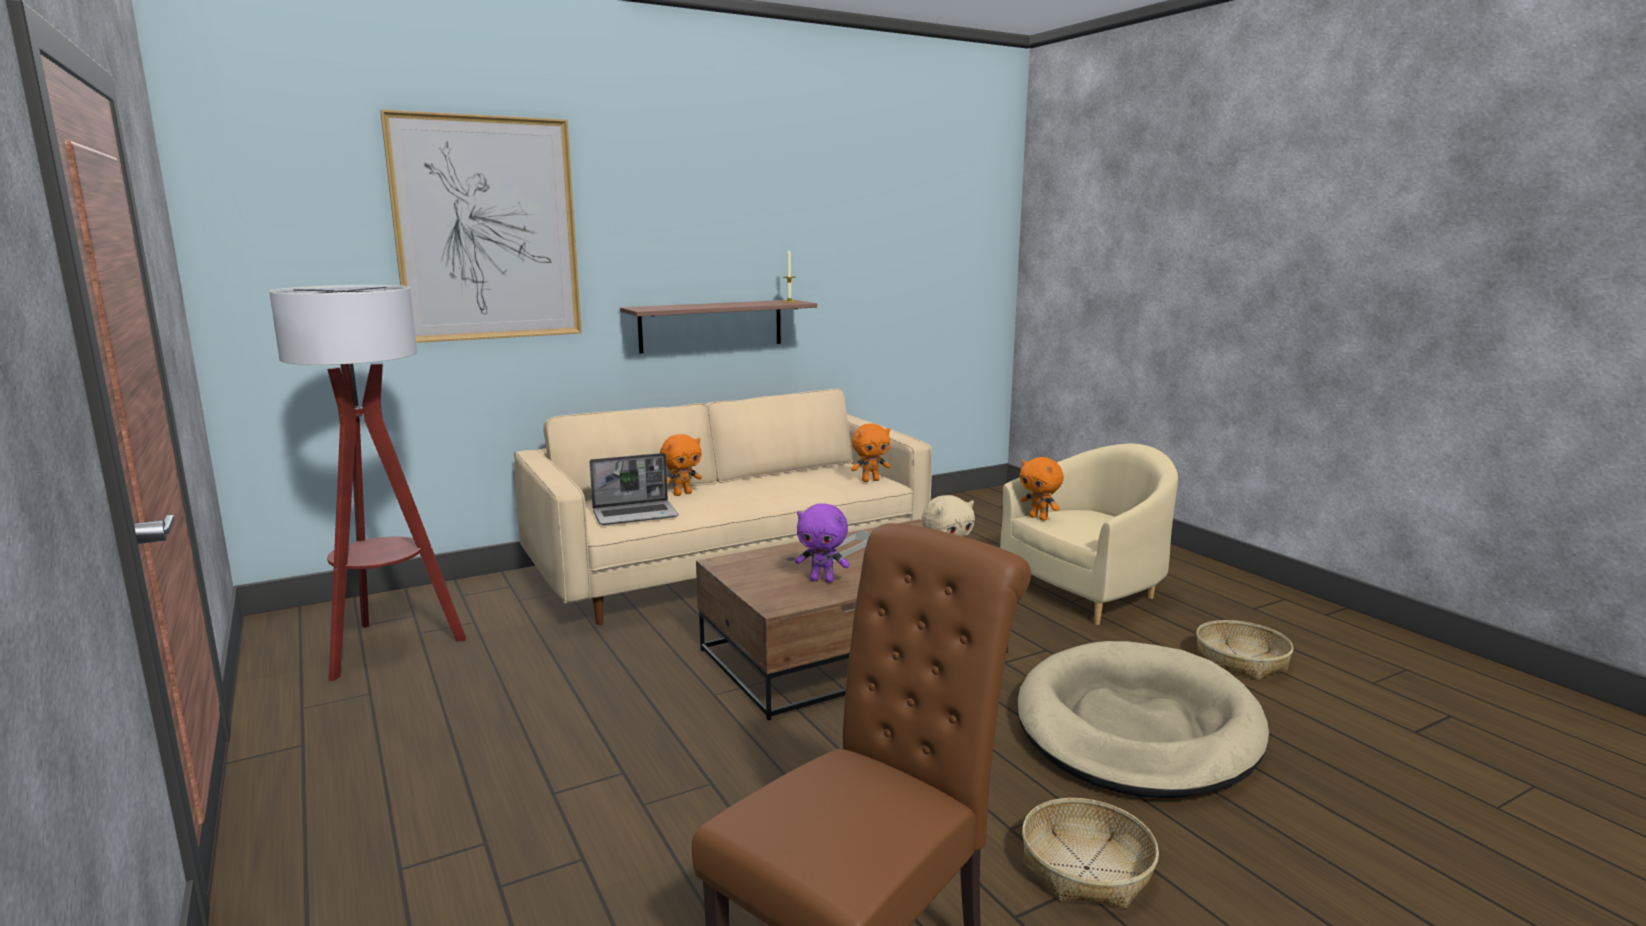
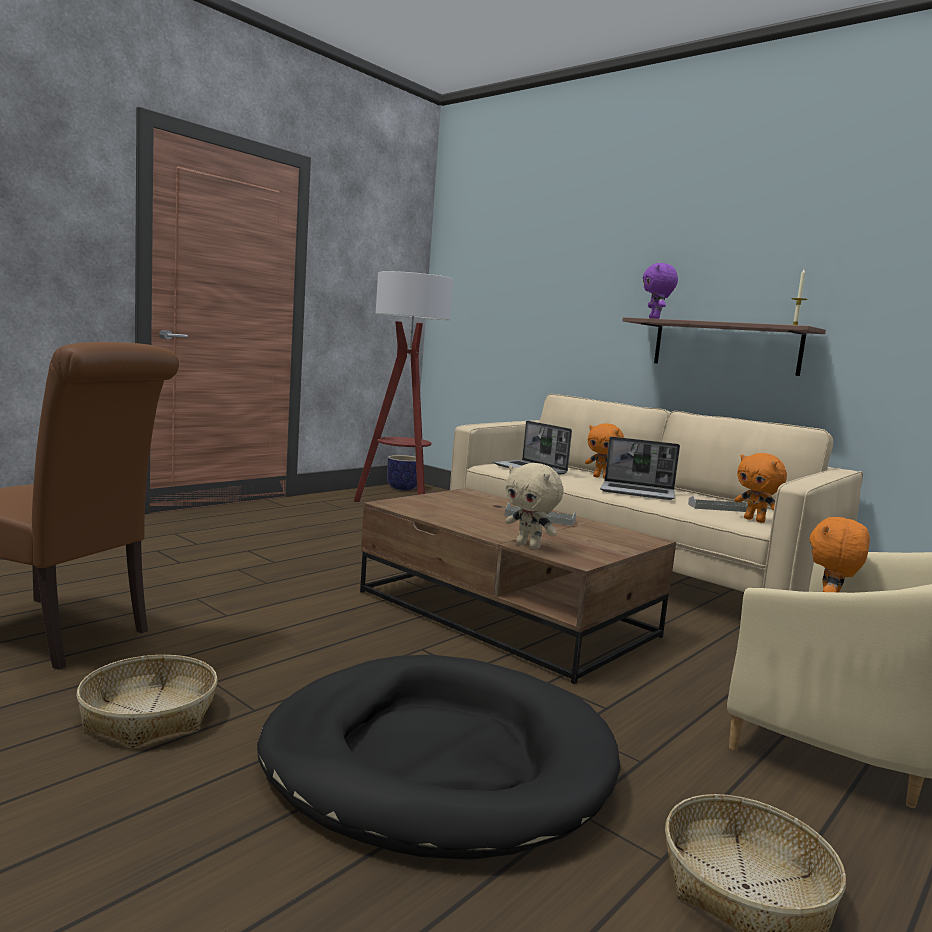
camera: 70 degrees right, 5 degrees down
(282, 631) = (403, 488): none -> planter
(487, 229) = (566, 254): picture -> none
(765, 494) = (638, 492): none -> laptop
(822, 580) = (456, 513): purple plush toy -> purple plush toy (655, 319)
(830, 481) = (720, 508): none -> grey tray
(1137, 727) = (437, 761): beige dog bed -> black dog bed

